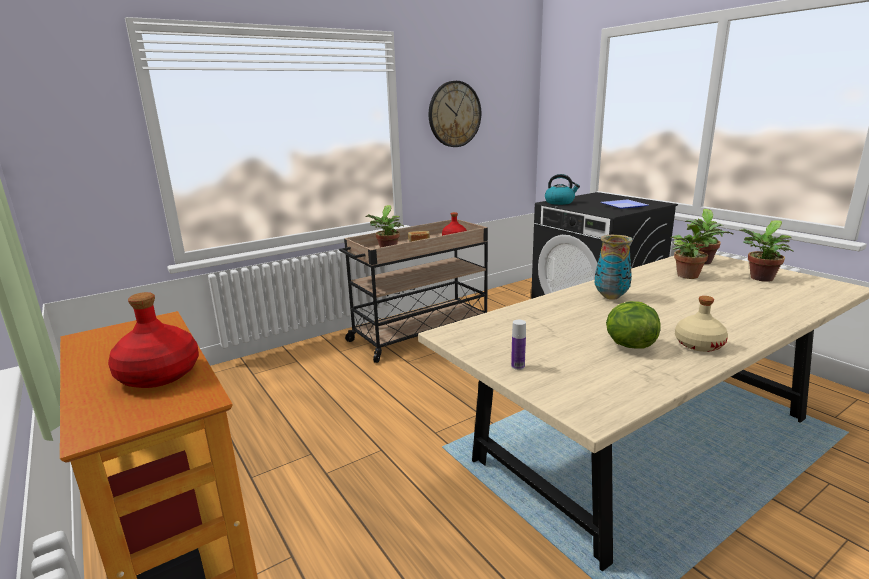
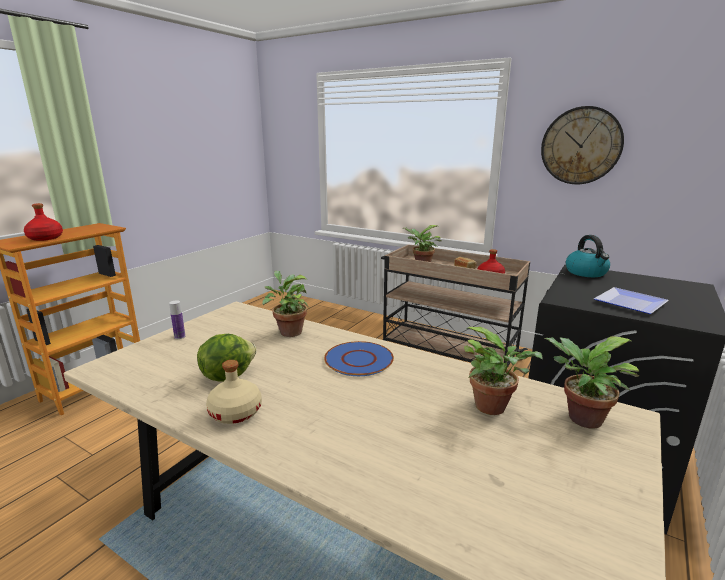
camera: 65 degrees right, 0 degrees up
(610, 296) = (359, 359): vase -> blue plate
(760, 279) = (546, 477): potted plant -> potted plant (288, 331)

